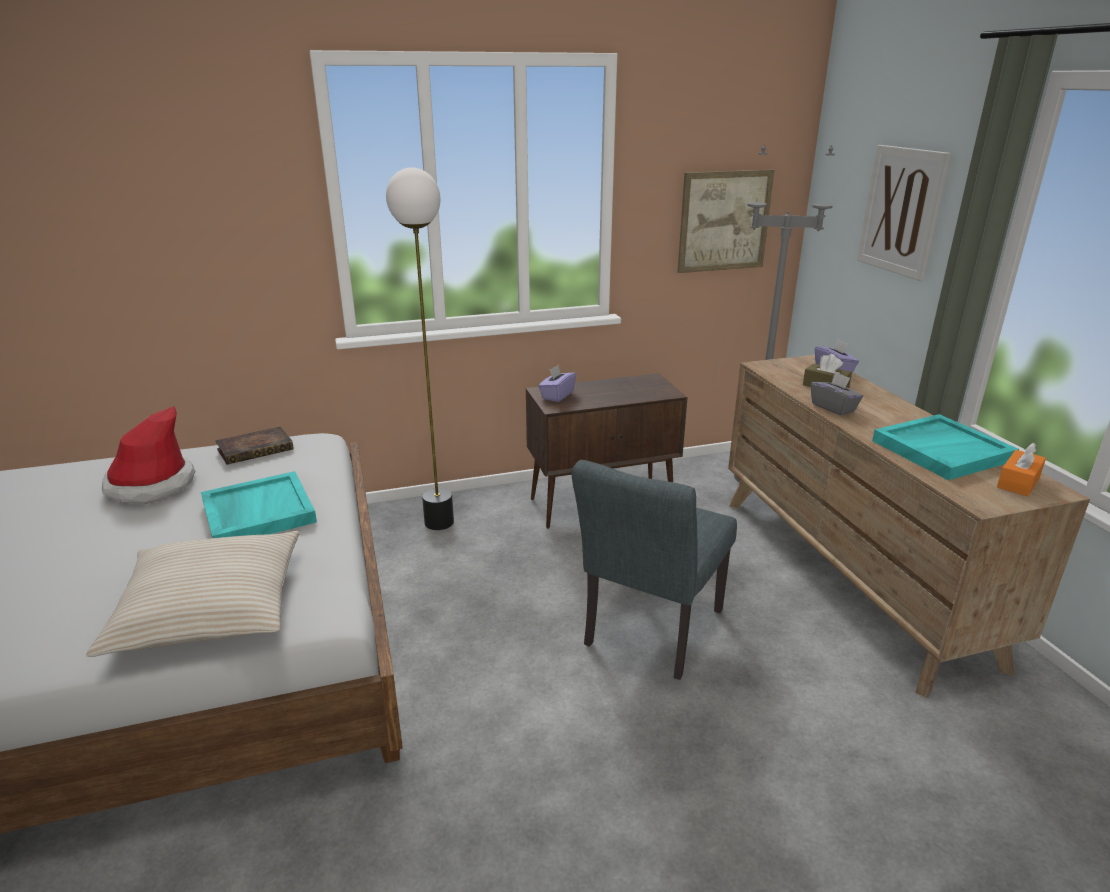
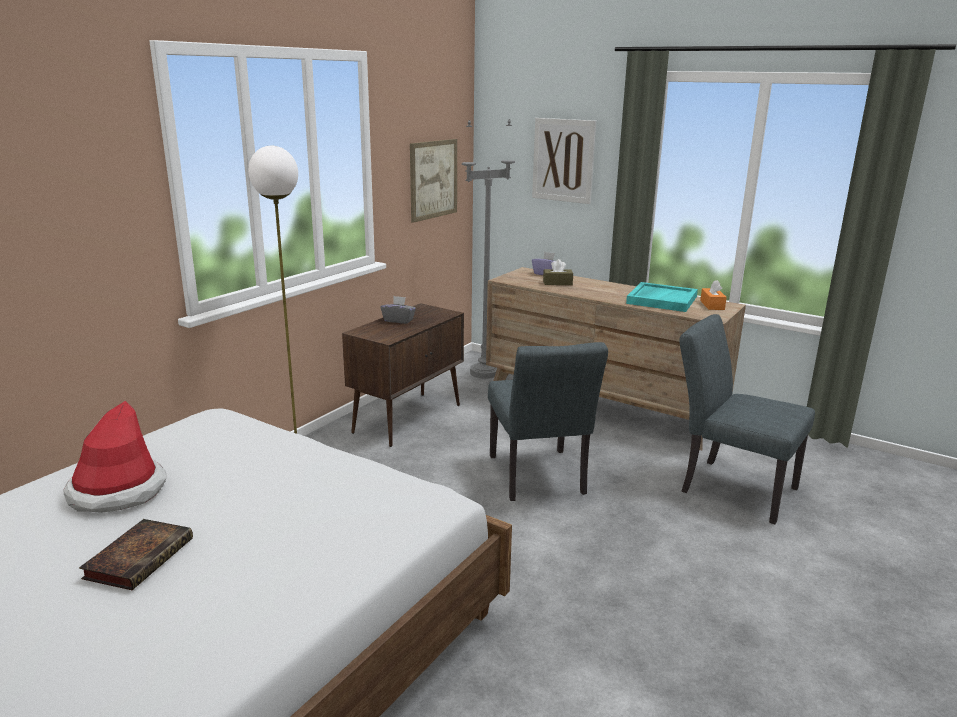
camera: 40 degrees left, 5 degrees down
(210, 608) = (361, 532): beige pillow -> none
(257, 449) = (172, 435): book -> book (140, 557)
(257, 512) = (272, 470): turquoise tray -> none
(557, 395) = (375, 332): purple tissue box -> none
(833, 408) = (581, 292): grey tissue box -> grey tissue box (398, 320)
(899, 774) = (729, 487): none -> grey chair

